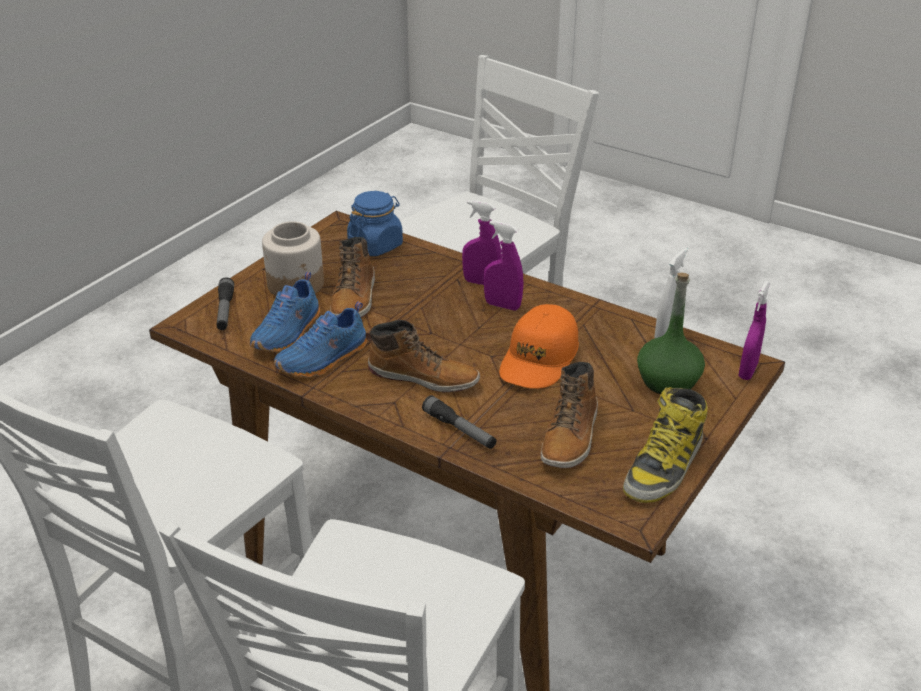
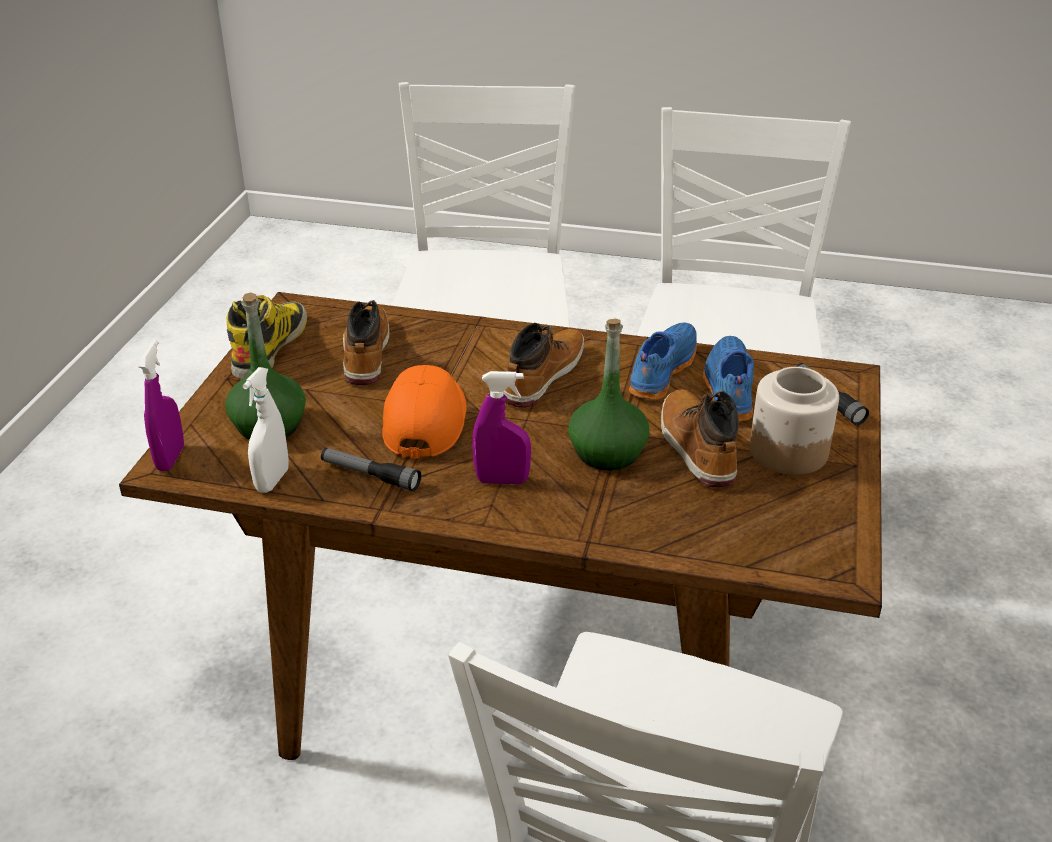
camera: 160 degrees right, 0 degrees up
(375, 245) = (748, 541): blue jar -> none
(418, 308) = (607, 452): none -> green bottle
(423, 377) = (542, 376): boot -> boot turned 120 degrees clockwise
(459, 430) = (476, 338): flashlight -> flashlight (370, 475)
(481, 282) = (550, 510): purple spray bottle -> none

